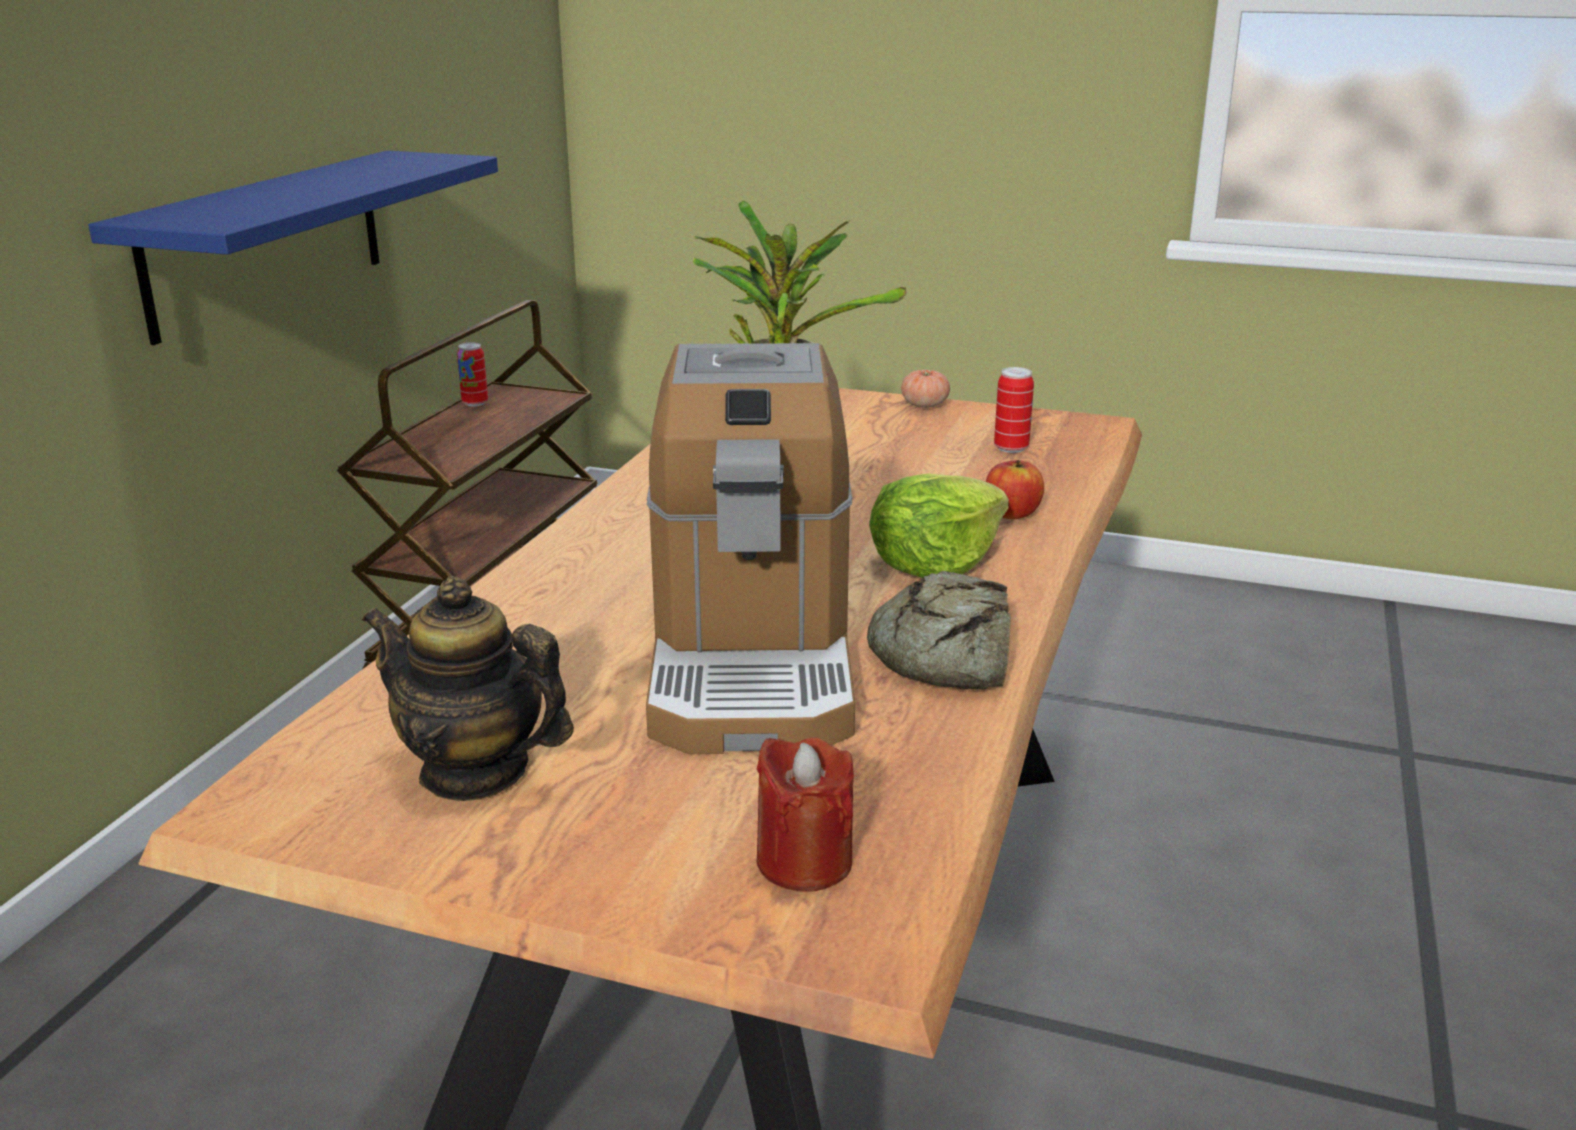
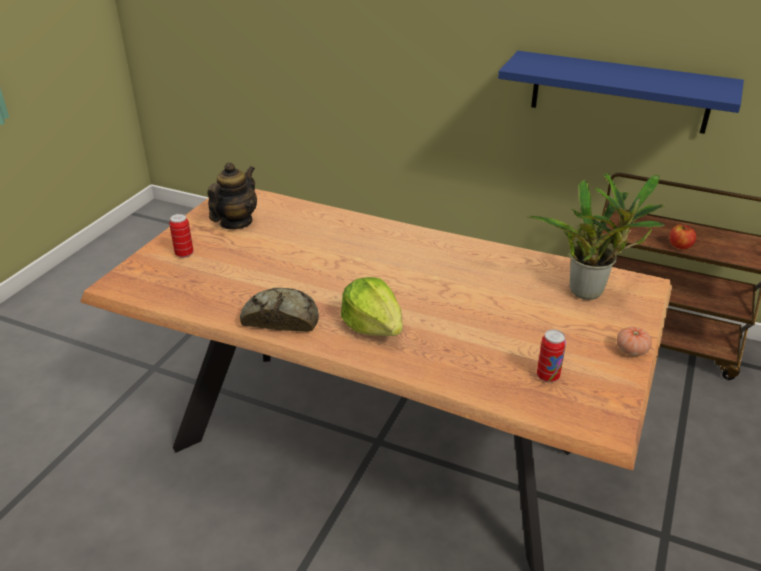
camera: 95 degrees right, 10 degrees up
(475, 403) = (725, 234): can -> can (184, 254)
(752, 661) = (290, 272): coffee machine -> none
(804, 862) = (158, 276): red candle -> none
(1011, 513) = (435, 360): apple -> apple (680, 246)

